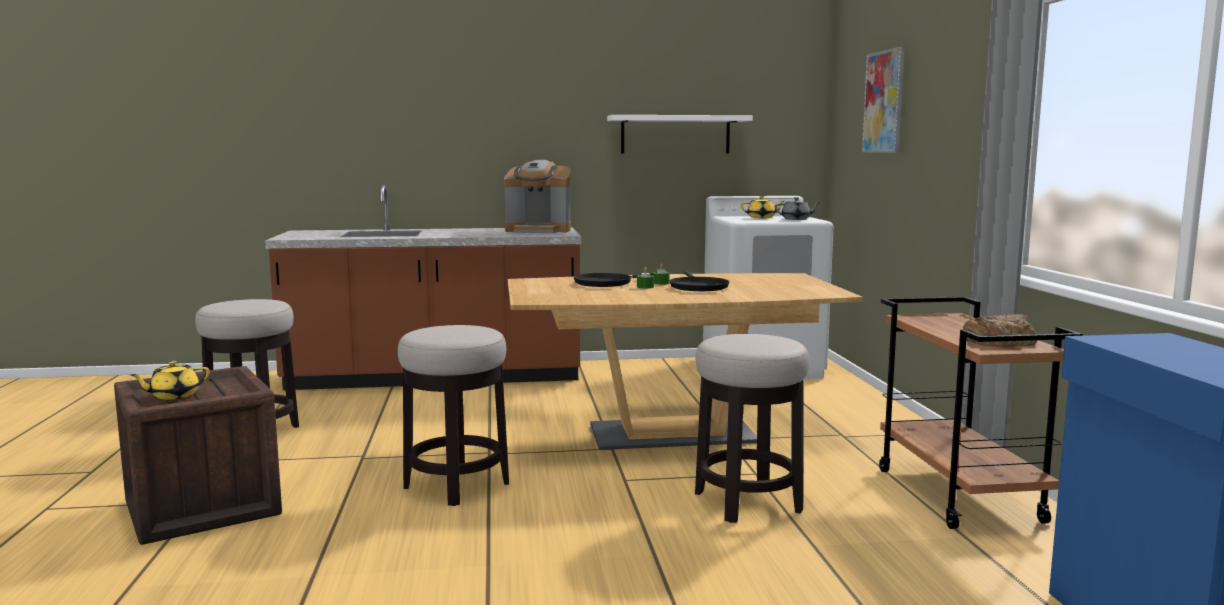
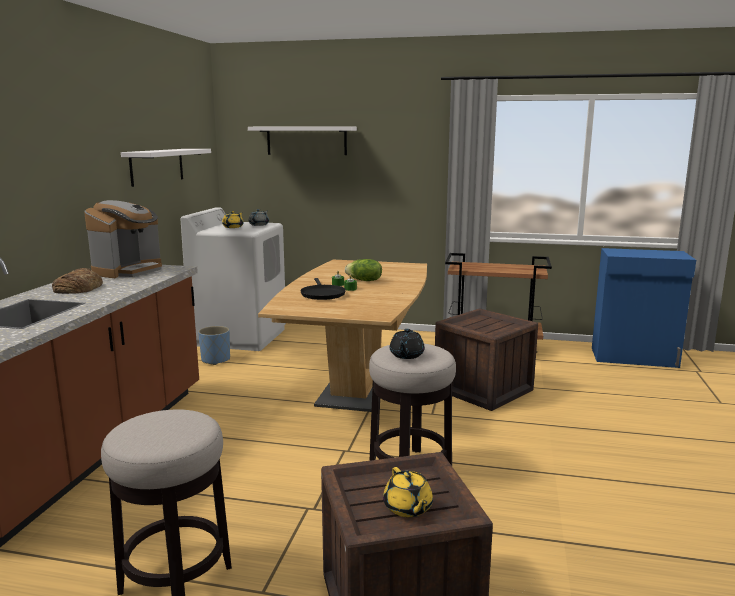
camera: 70 degrees left, 5 degrees up
(437, 329) = (406, 355): none -> black teapot
(677, 372) = (215, 360): none -> blue planter
(697, 287) = (364, 280): black frying pan -> lettuce
(747, 502) = (483, 390): stool -> crate
(884, 102) = (306, 140): picture -> white shelf
(999, 340) = (520, 268): bread -> bread (78, 288)

